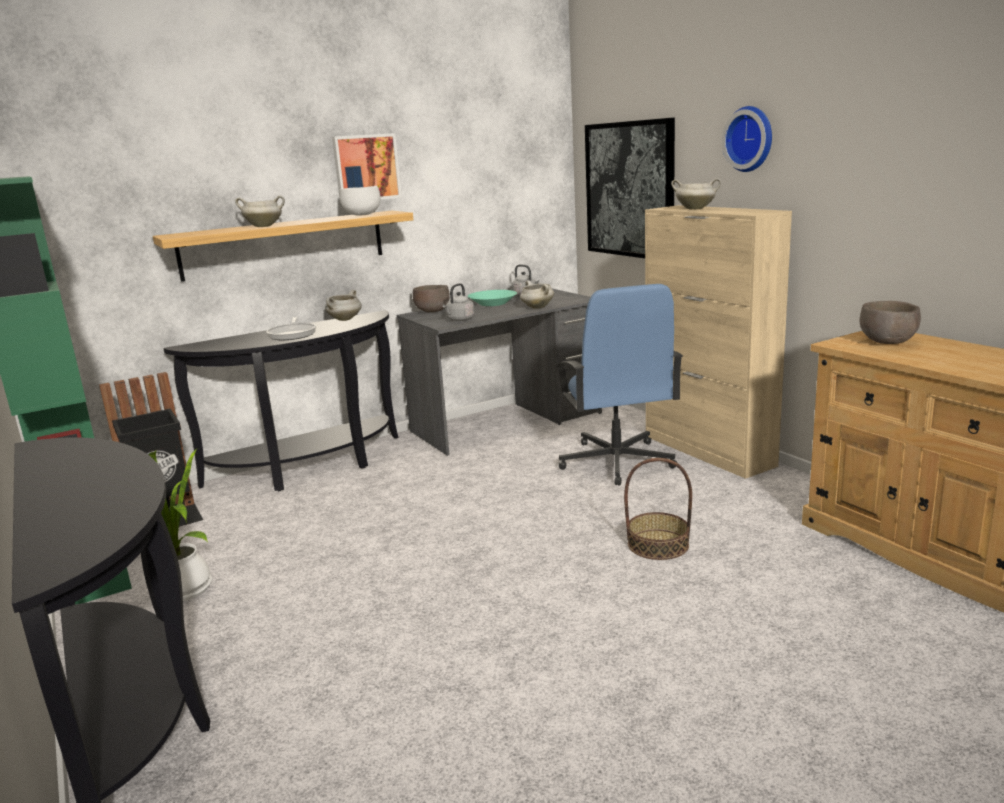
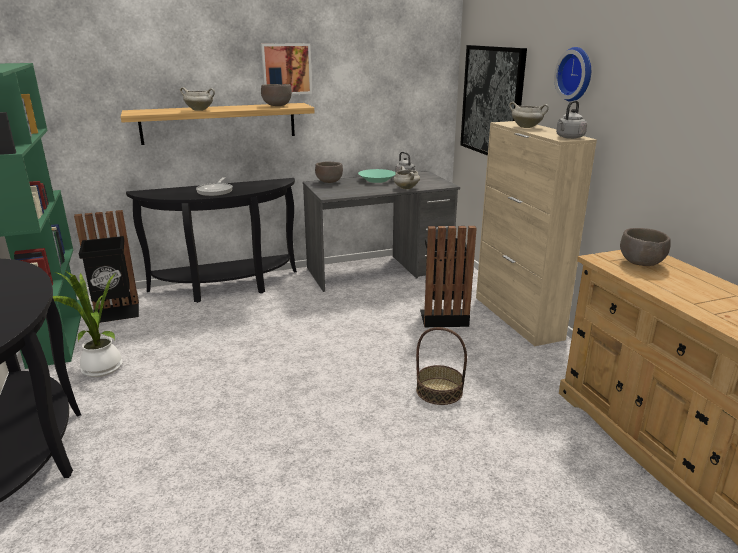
camera: 10 degrees right, 5 degrees up
(344, 319) = (259, 183): white cooking pot -> none
(362, 215) = (277, 106): white bowl -> brown bowl
(459, 320) = (342, 192): grey kettle -> grey kettle (569, 137)
(616, 462) = (443, 316): blue office chair -> black trash can

